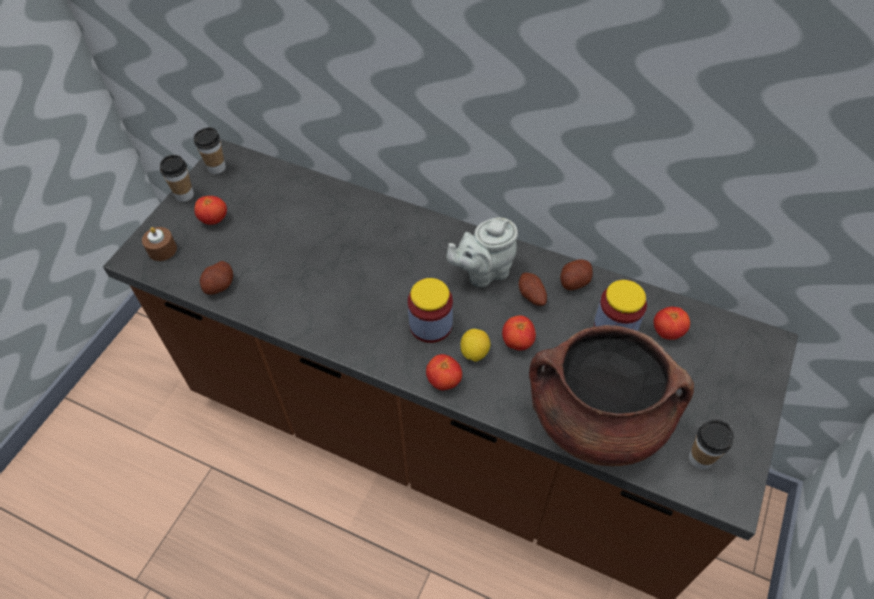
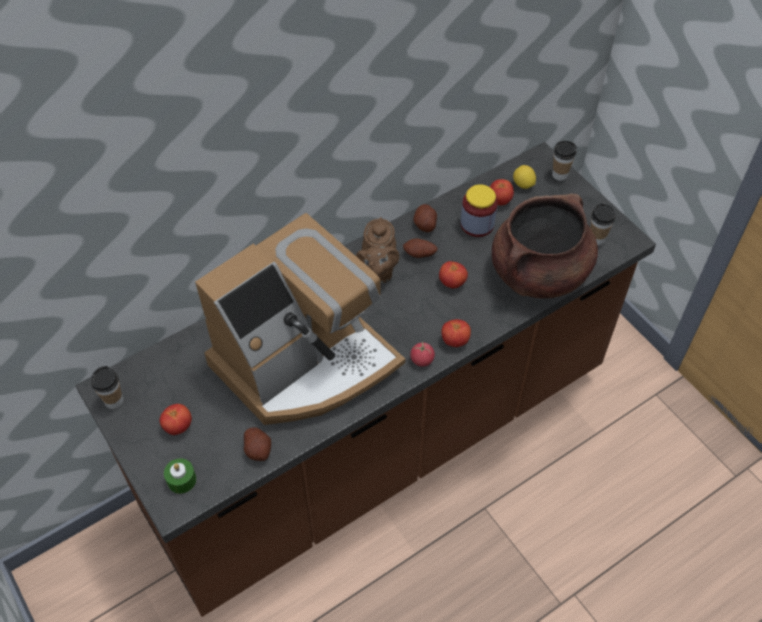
camera: 60 degrees left, 0 degrees up
(162, 250) = (181, 480): brown candle -> green candle
(184, 195) = (127, 439): cup -> cup (559, 175)
(335, 271) = (305, 362): none -> coffee machine
(399, 363) = (422, 359): none -> tomato
(430, 325) = (402, 325): jar -> none
(474, 352) = (443, 311): lemon -> lemon (523, 184)
(483, 272) = (378, 270): grey teapot -> brown teapot

